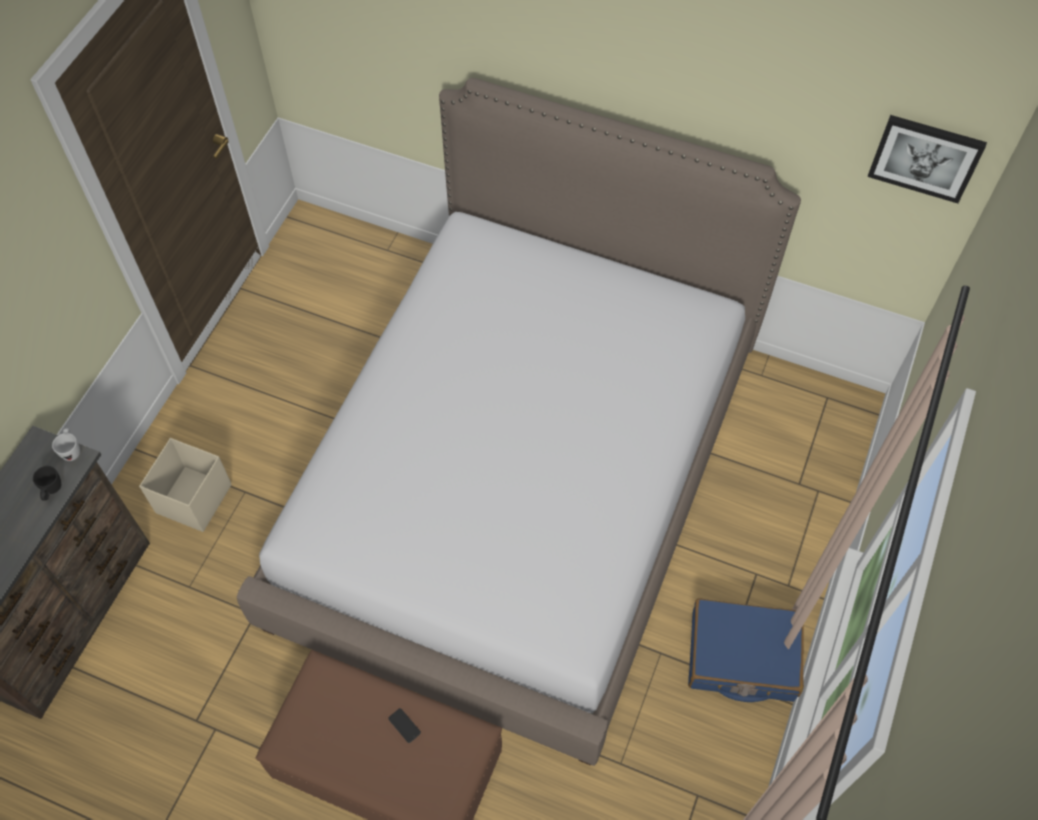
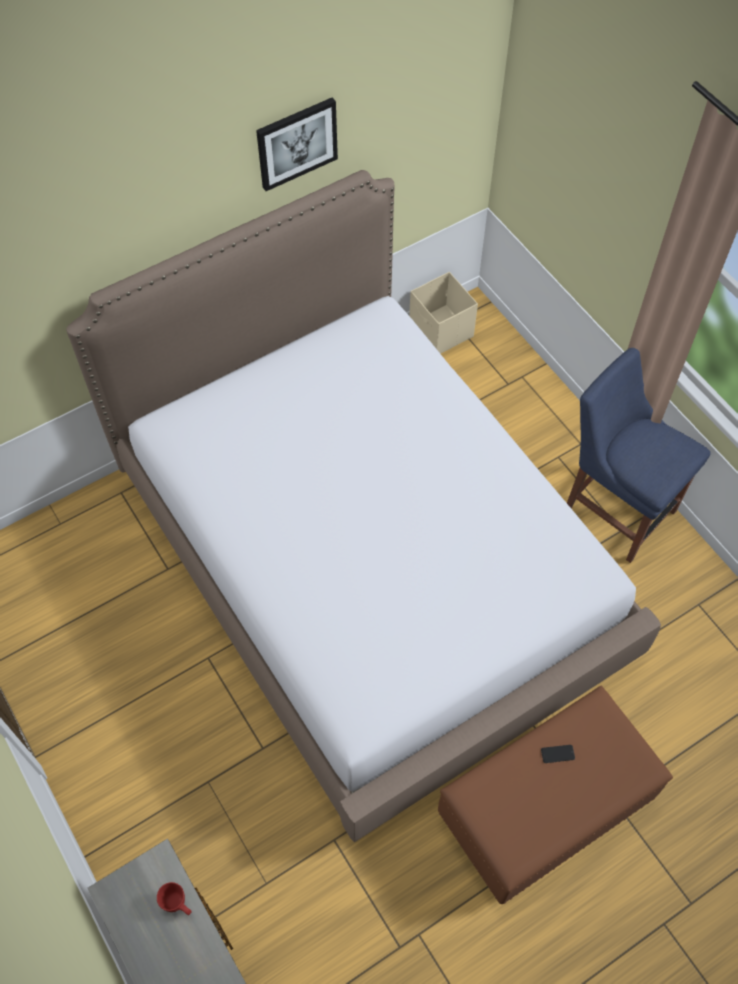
camera: 55 degrees left, 0 degrees up
(52, 491) = (178, 905): black mug -> red mug
(72, 450) = (146, 863): white mug -> none
(193, 499) = (180, 832): beige storage box -> beige storage box (441, 331)
(742, 657) = (615, 508): blue suitcase -> blue chair
(925, 157) = (458, 75): picture -> picture (296, 143)

